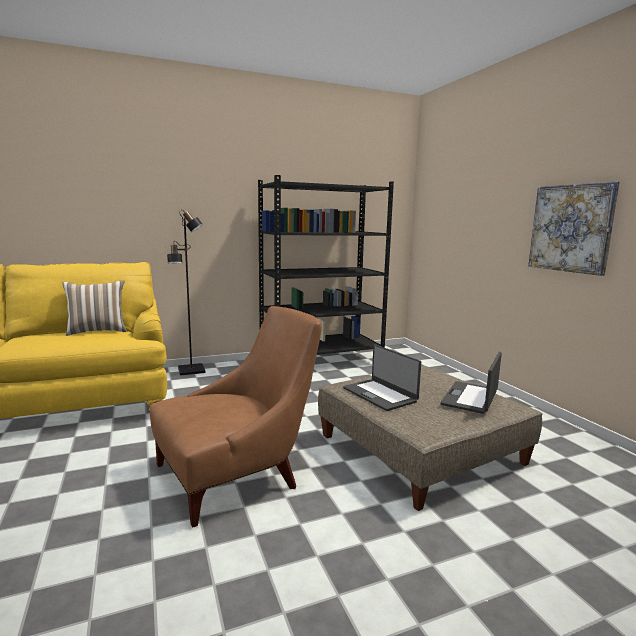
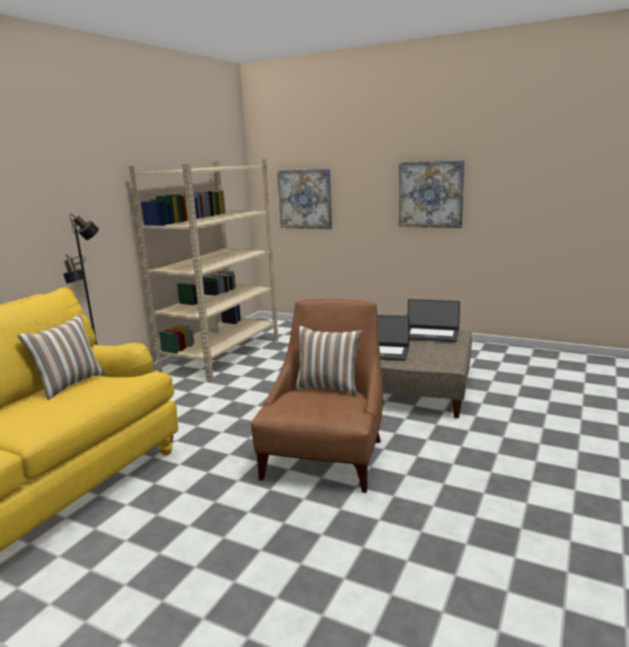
camera: 40 degrees left, 5 degrees up
(252, 402) = (329, 387): none -> pillow
(321, 362) = (222, 355): black bookcase -> beige bookcase
(450, 229) = (305, 199): none -> picture
(471, 398) = (431, 335): laptop -> laptop turned 60 degrees counterclockwise

